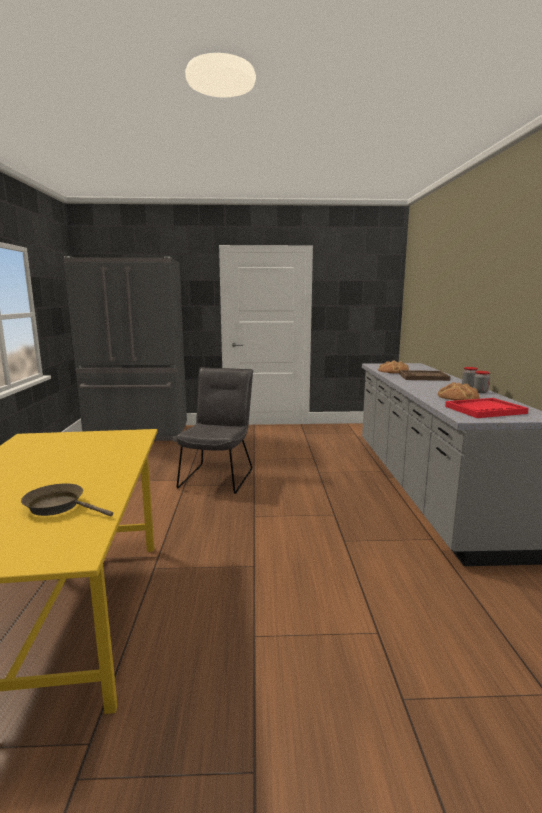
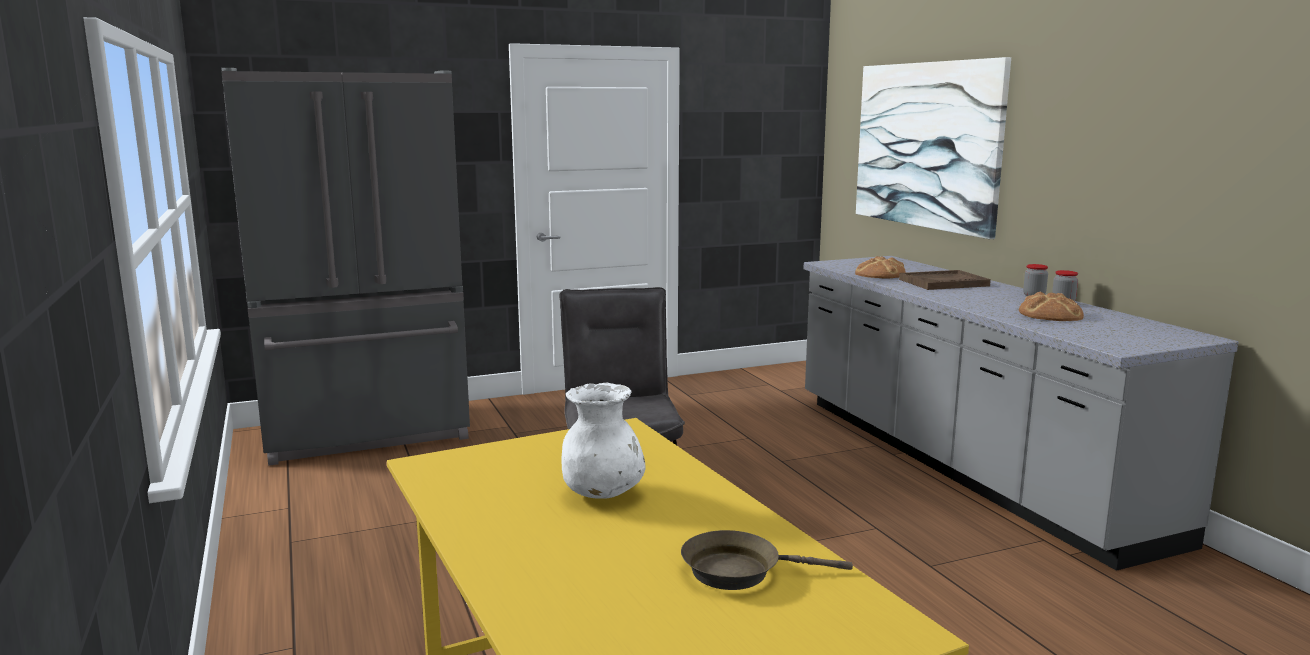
camera: 20 degrees left, 0 degrees up
(72, 460) = (602, 493): none -> white vase
(438, 296) = (926, 145): none -> picture
(485, 410) = (1119, 333): red tray -> none

